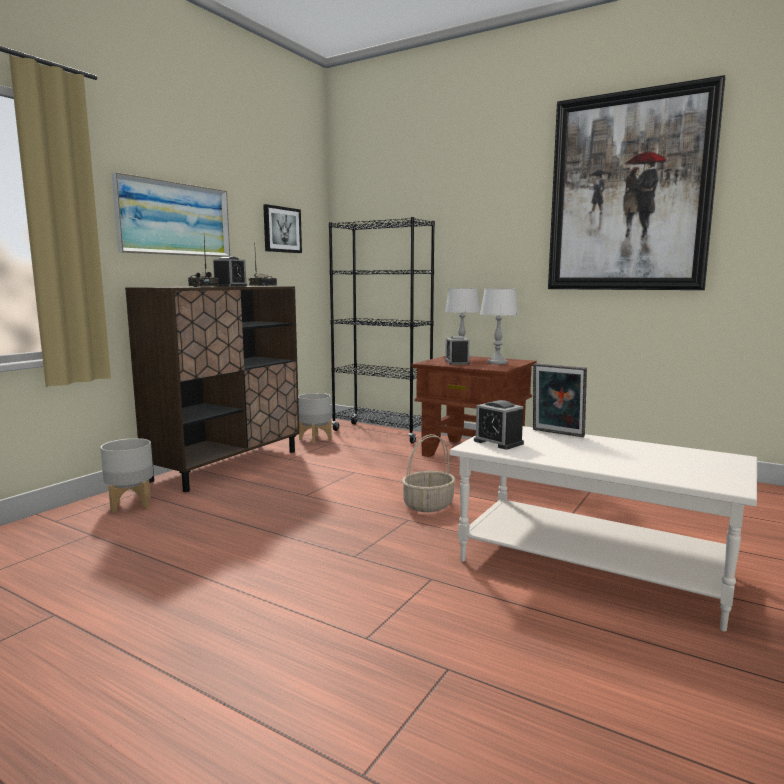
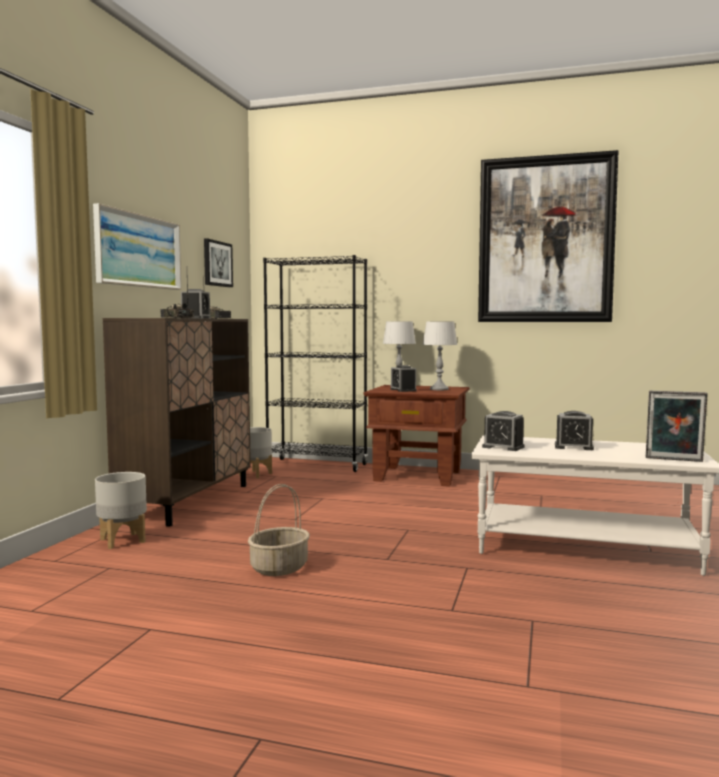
camera: 15 degrees left, 5 degrees down
(428, 505) = (415, 517): basket -> basket (279, 567)
(557, 433) = (540, 439): picture frame -> picture frame (674, 460)
(585, 448) = (573, 447): none -> alarm clock

